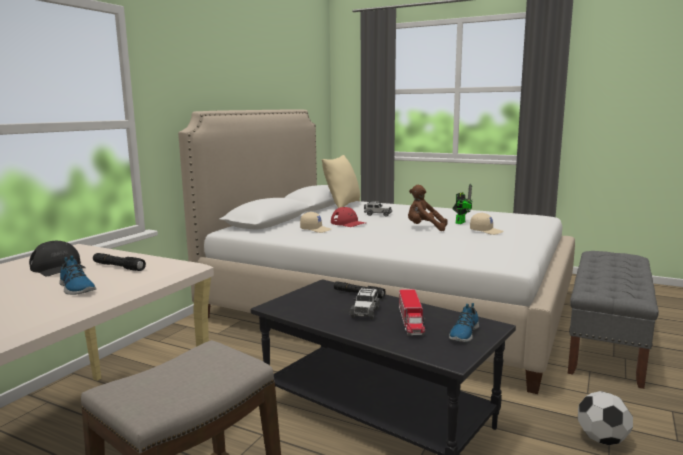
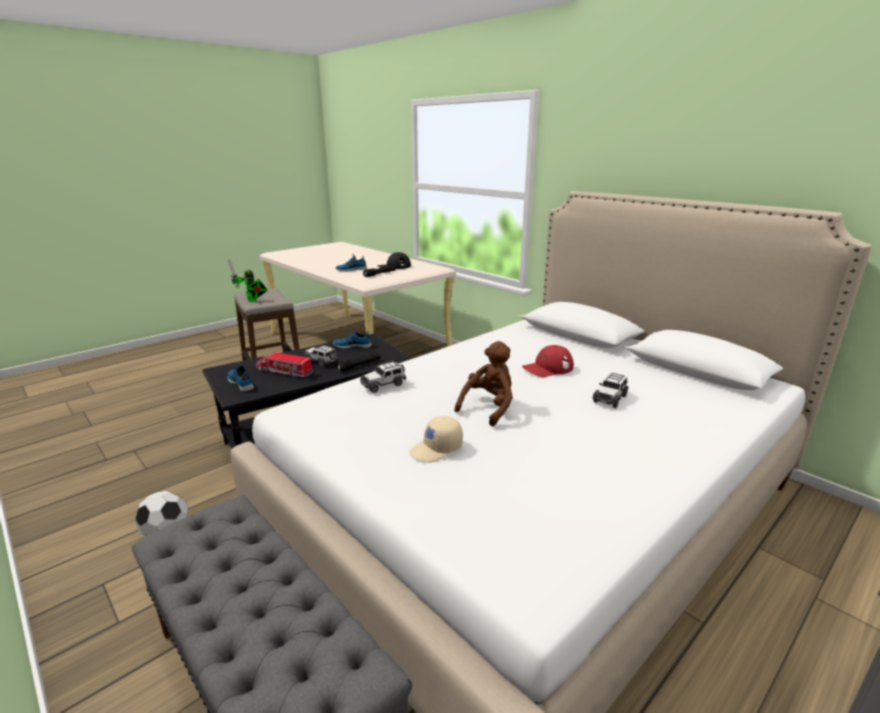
camera: 110 degrees right, 10 degrees up
(304, 308) = (352, 345): none -> shoe
(315, 229) = (523, 349): beige cap -> none
(342, 206) = (697, 386): beige pillow -> none
(433, 247) = (383, 385): none -> toy car
(461, 222) = (519, 451): toy robot -> toy robot (252, 300)

